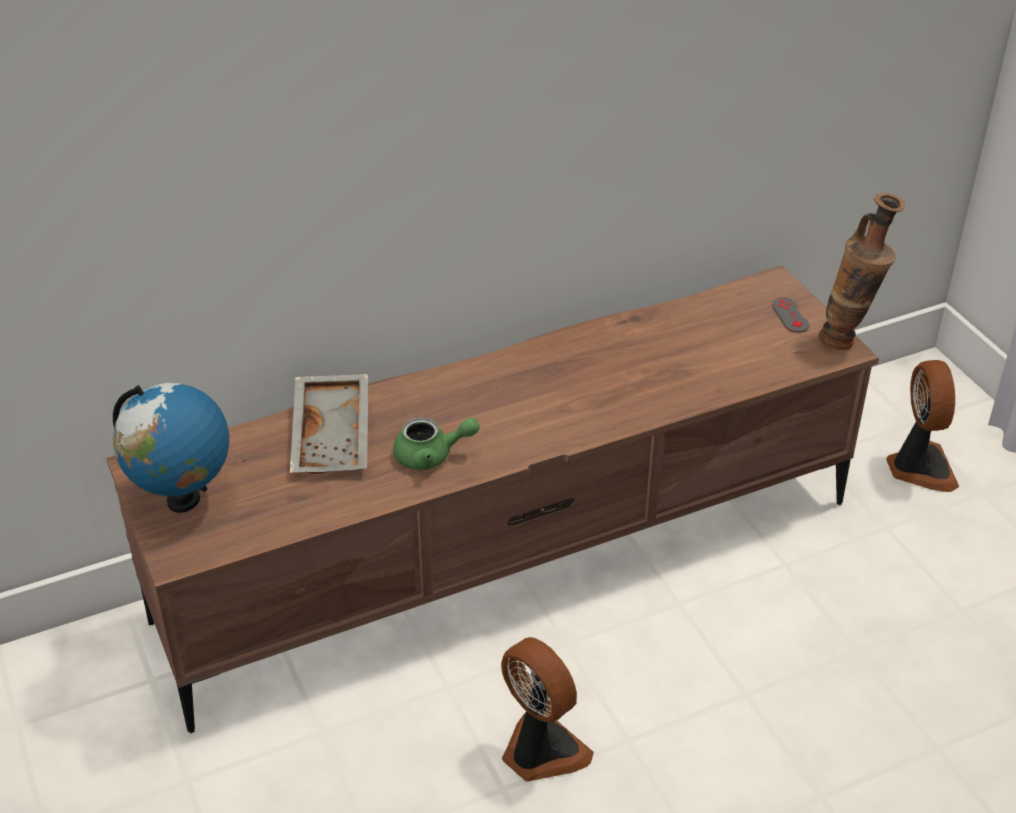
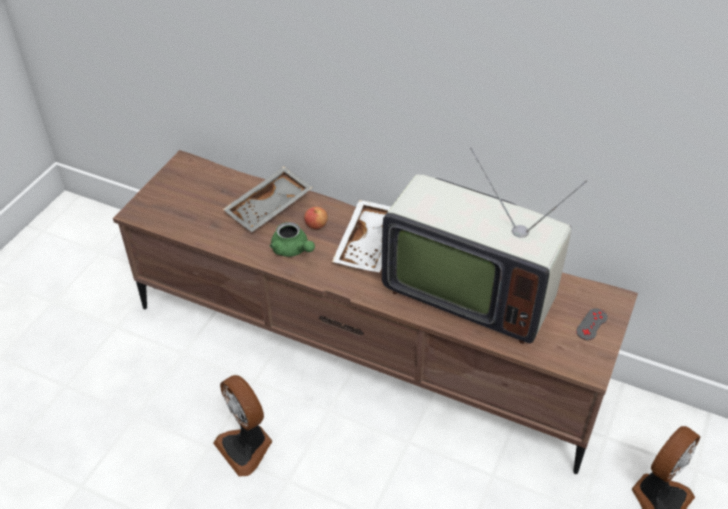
camera: 50 degrees right, 5 degrees up
(183, 500) = (175, 190): globe -> none
(414, 415) = (316, 225): none -> apple
(500, 392) = (370, 244): none -> white tray
(540, 751) = (246, 447): fan -> fan turned 135 degrees clockwise
(655, 364) = (468, 291): none -> television
(848, 341) = (602, 366): vase -> none

